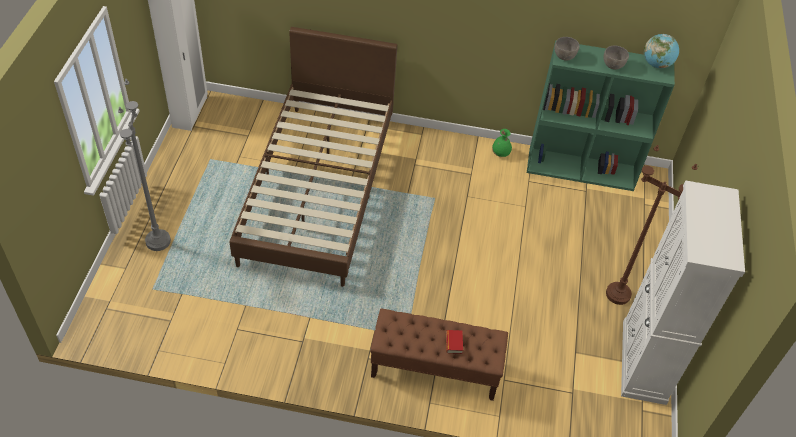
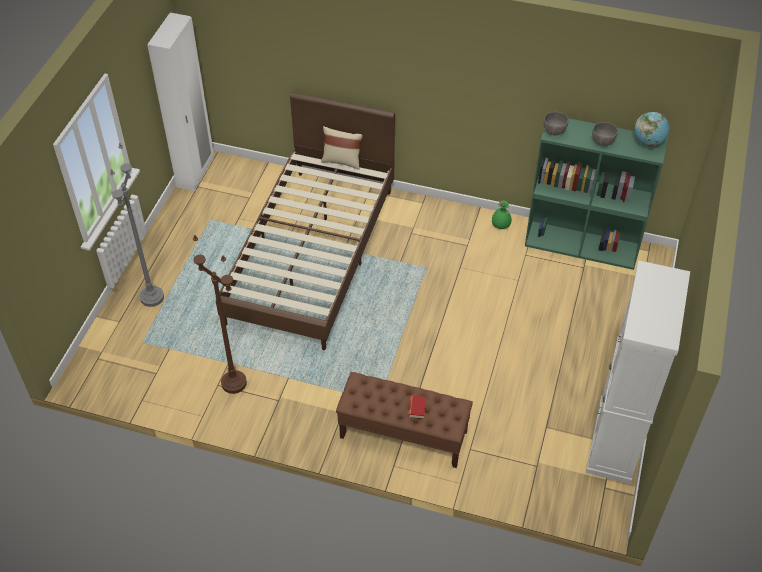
camera: 10 degrees right, 0 degrees up
(341, 95) = (342, 161): none -> beige pillow
(617, 294) = (599, 373): brown floor lamp -> brown floor lamp (233, 383)

